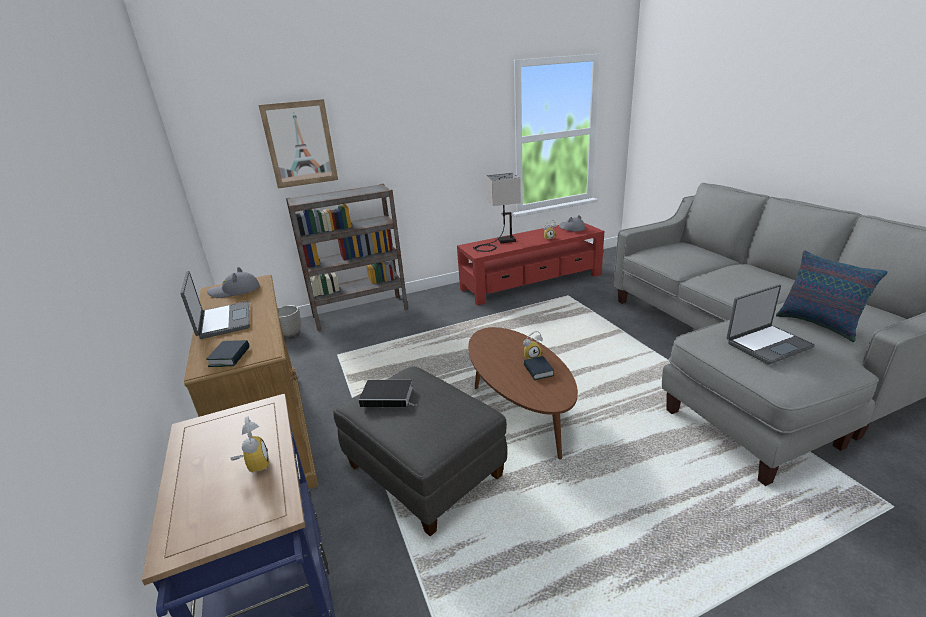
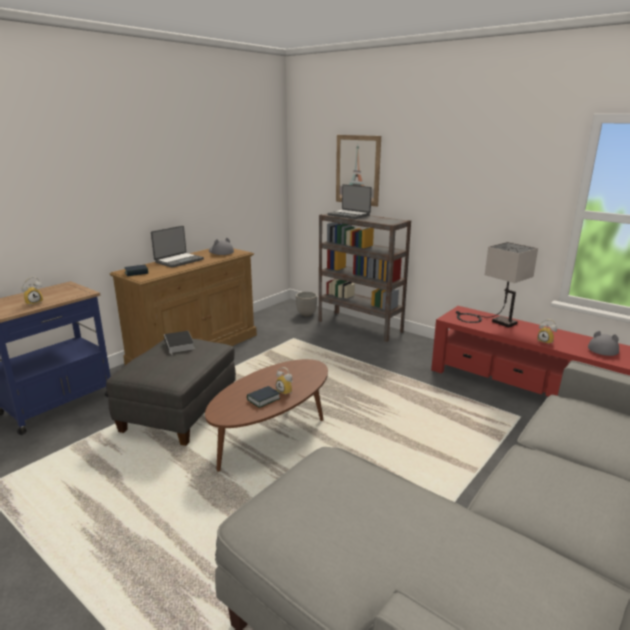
camera: 60 degrees right, 5 degrees down
(767, 344) = (336, 503): laptop -> laptop (349, 215)
(818, 325) = (437, 557): blue pillow -> none

